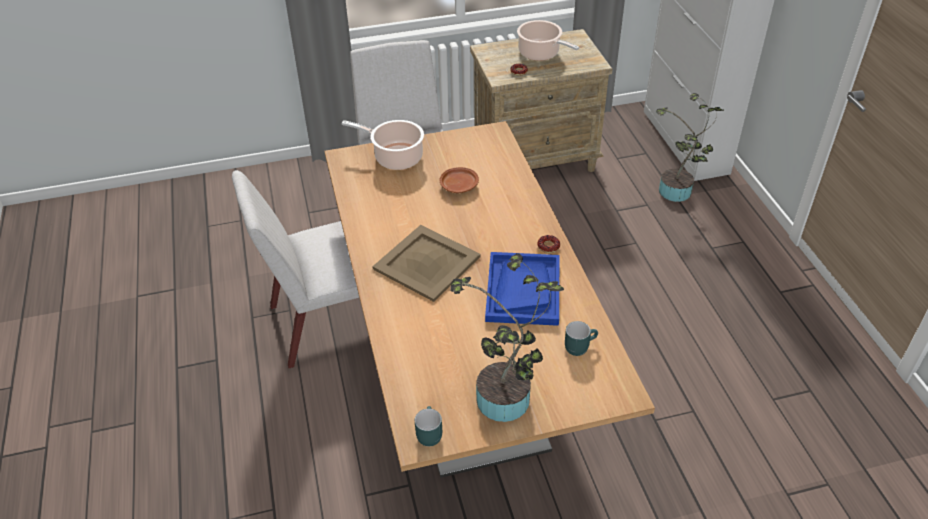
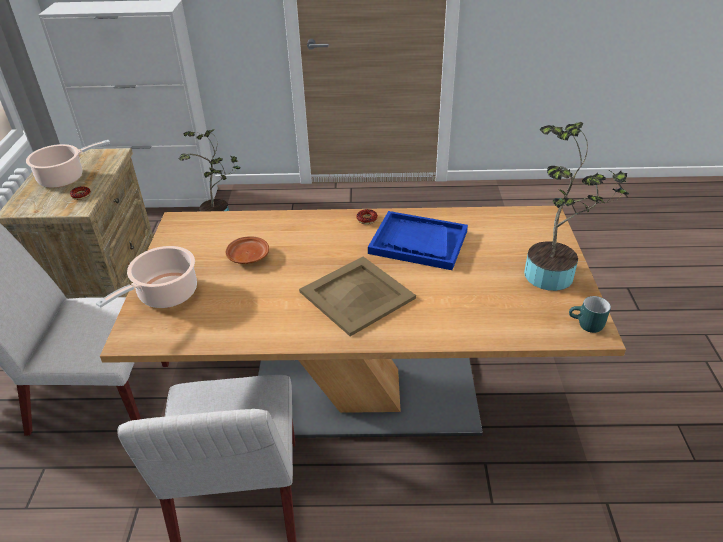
camera: 75 degrees left, 5 degrees down
(579, 345) = (492, 225): turquoise mug -> none

